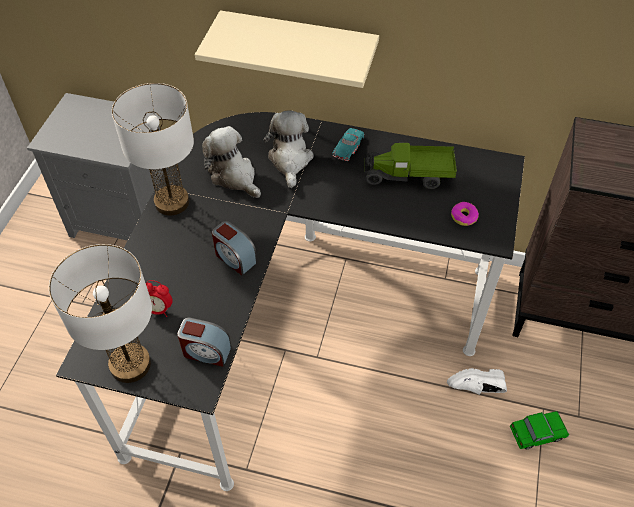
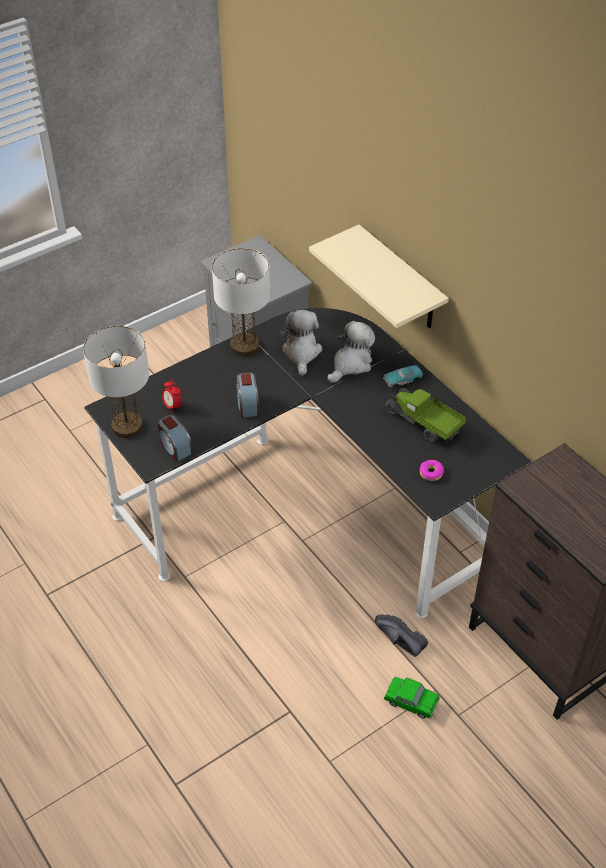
camera: 40 degrees right, 5 degrees down
(477, 389) = (398, 642): white shoe -> black shoe

